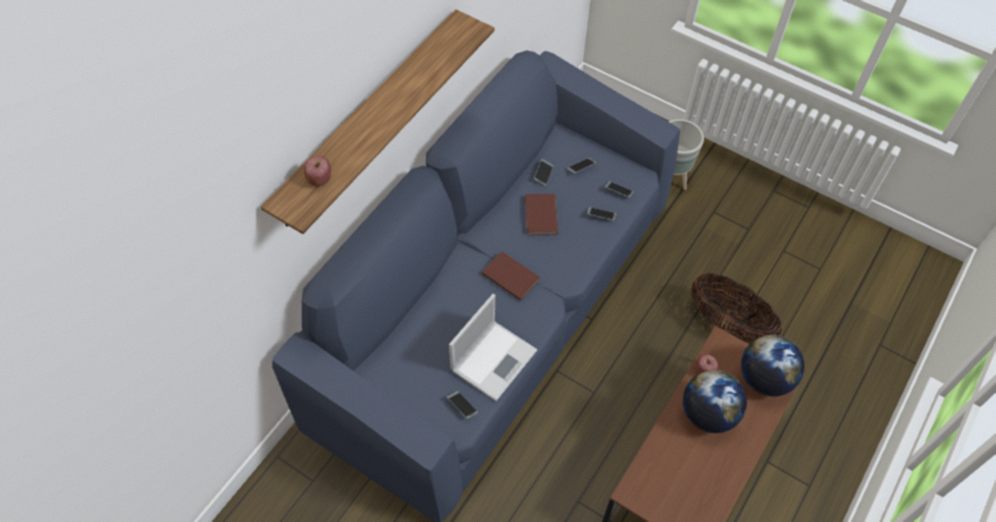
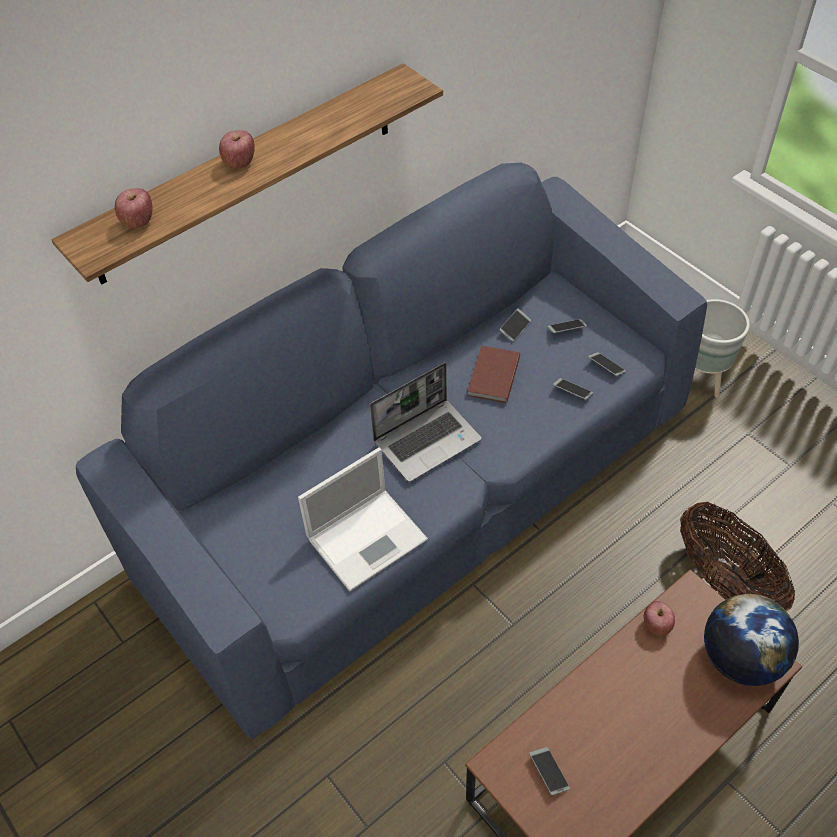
camera: 20 degrees right, 5 degrees down
(372, 116) = (239, 162): none -> apple
(462, 406) = (304, 586): phone -> phone (548, 772)
(511, 276) = (427, 440): brown book -> laptop
(708, 414) = (642, 686): globe -> none

